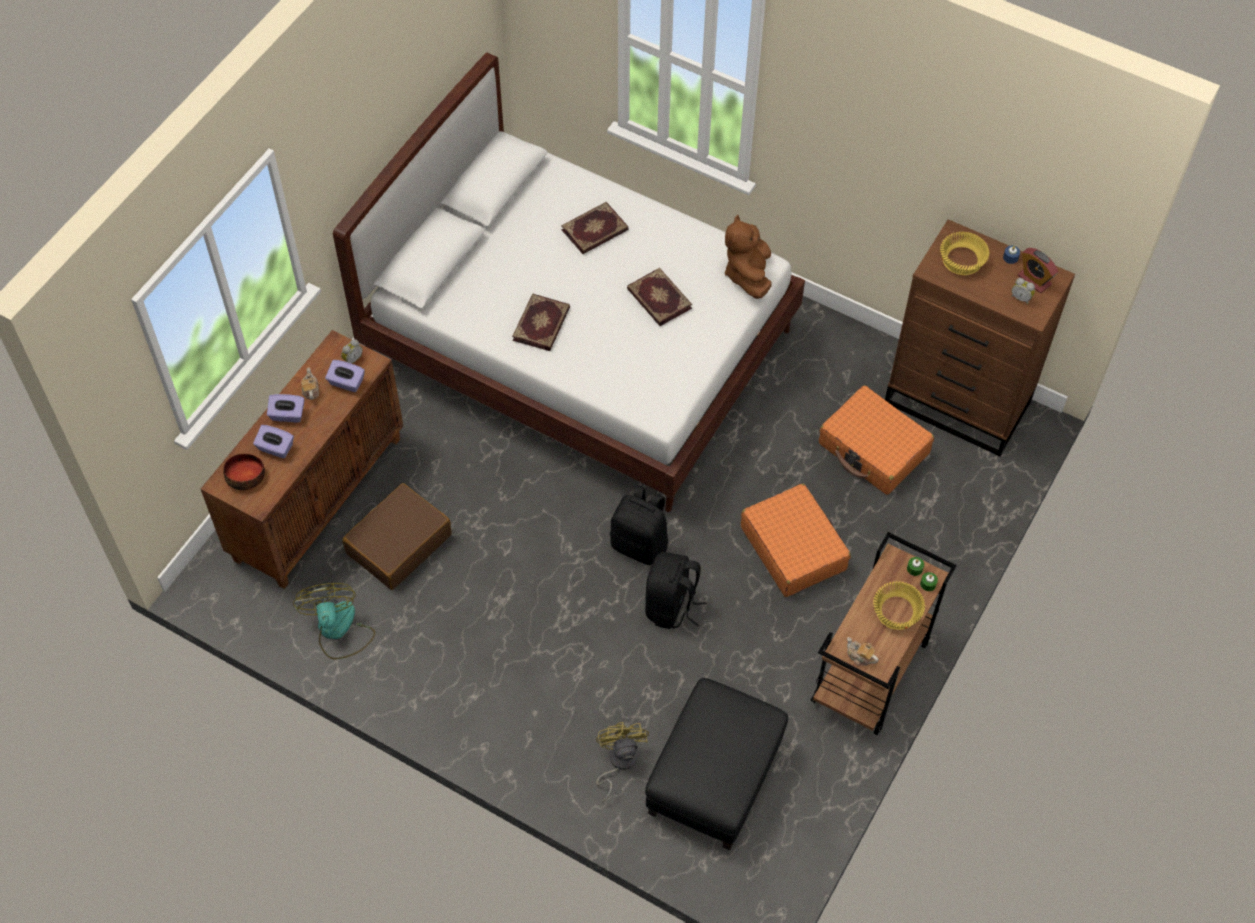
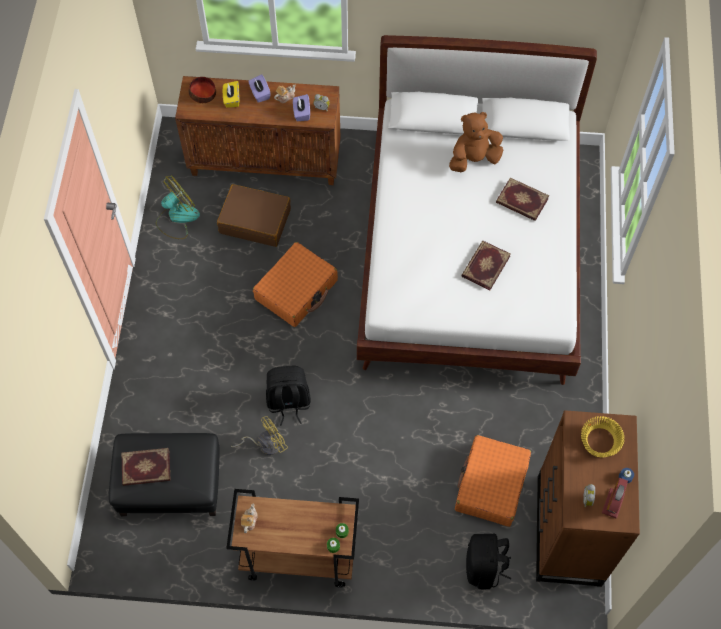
camera: 65 degrees right, 5 degrees up
(275, 448) = (232, 99): purple tissue box -> yellow tissue box
(542, 324) = (420, 204): book -> book (146, 468)
(618, 762) = (156, 420): yellow fan -> yellow fan (265, 444)
(640, 544) = (327, 362): black backpack -> black backpack (484, 567)
(748, 274) = (543, 315): brown plush toy -> brown plush toy (474, 159)
(793, 547) = (375, 462): orange suitcase -> orange suitcase (296, 290)
(896, 612) = (298, 533): yellow bowl -> none

